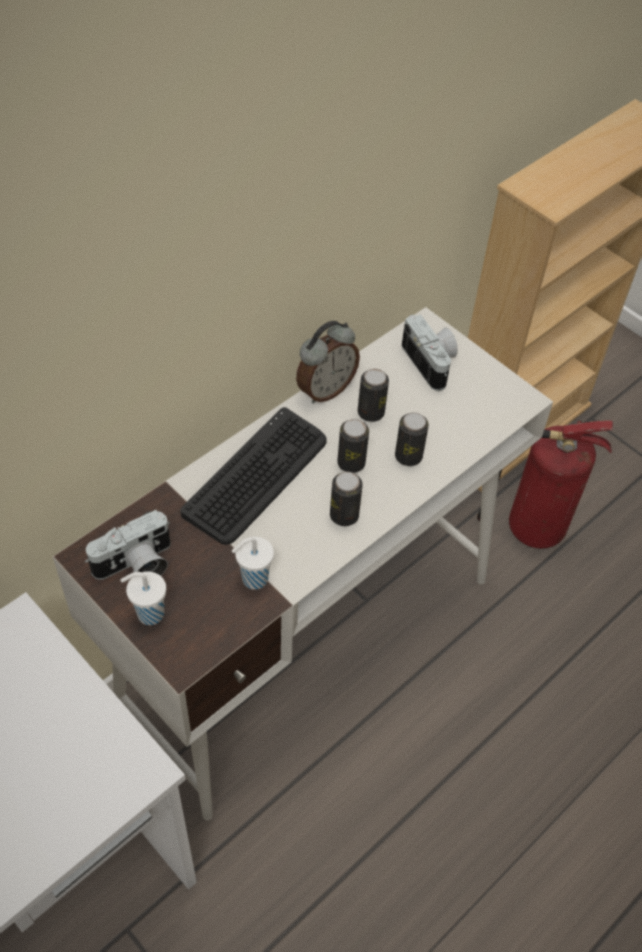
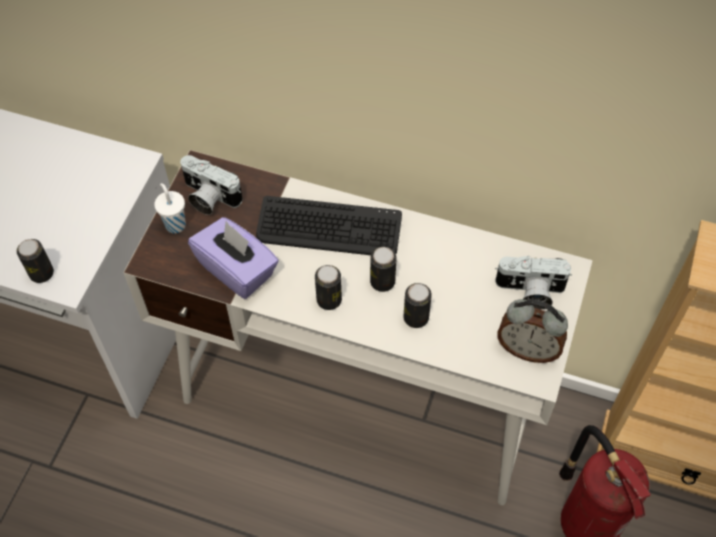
camera: 65 degrees right, 5 degrees up
(253, 579) = (237, 270): white cup -> purple tissue box
(325, 389) = (444, 231): alarm clock -> alarm clock (528, 348)
(370, 412) = (443, 272): can -> can (41, 273)
(432, 363) = (529, 292): camera -> camera turned 60 degrees clockwise

